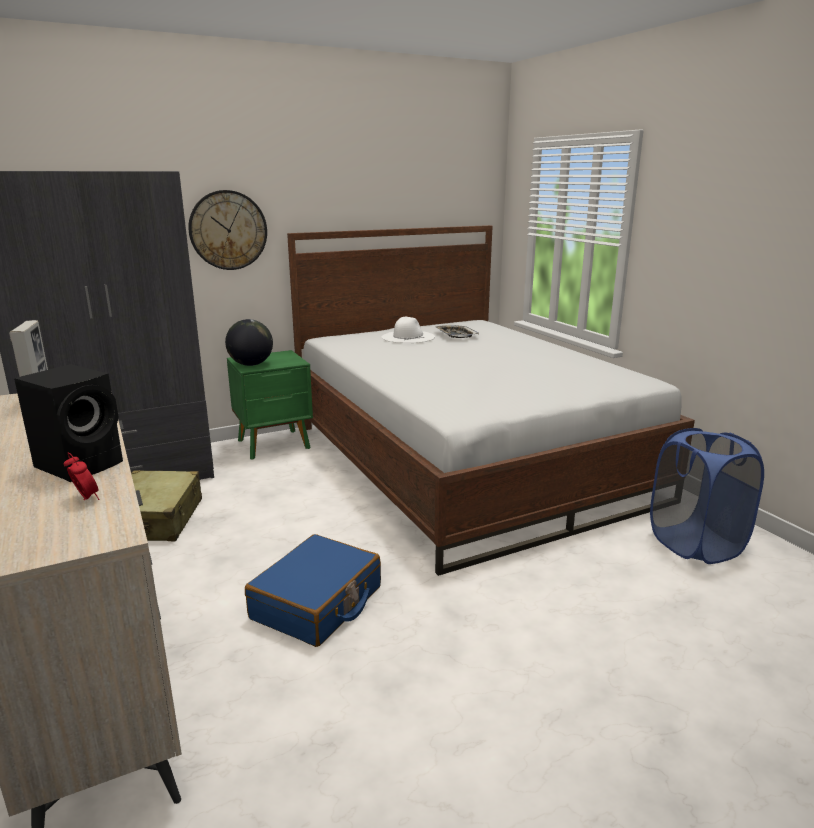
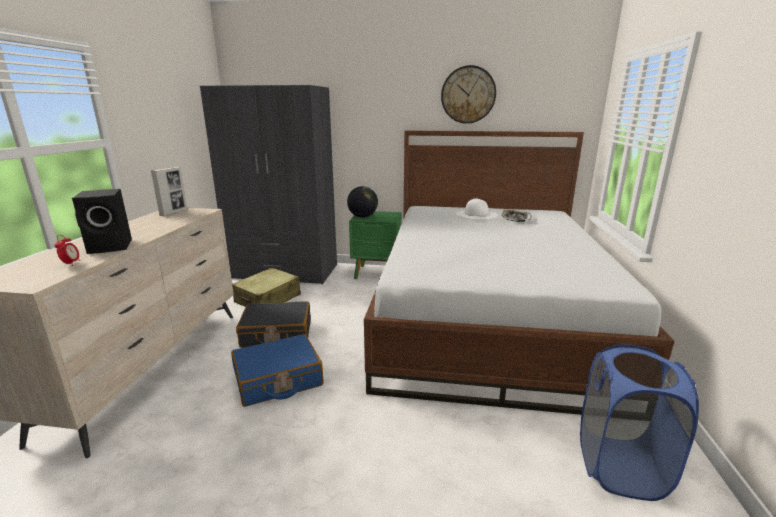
camera: 35 degrees right, 0 degrees up
(228, 230) = (367, 126): wall clock -> wall clock (468, 95)
(238, 557) = (277, 334): none -> black suitcase

